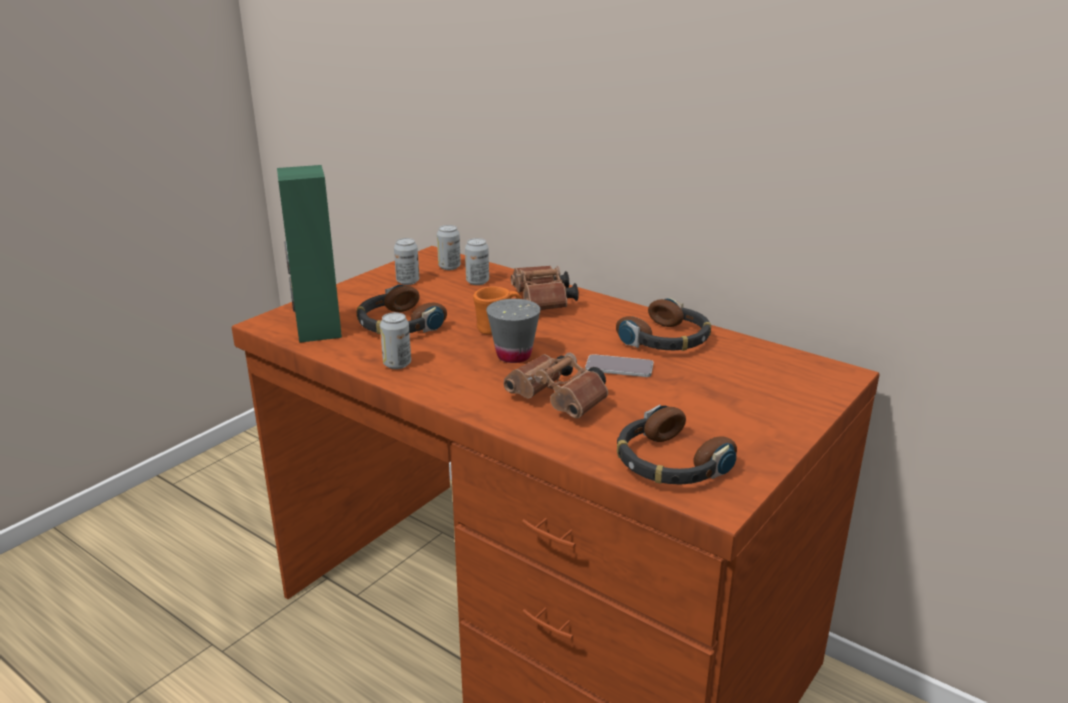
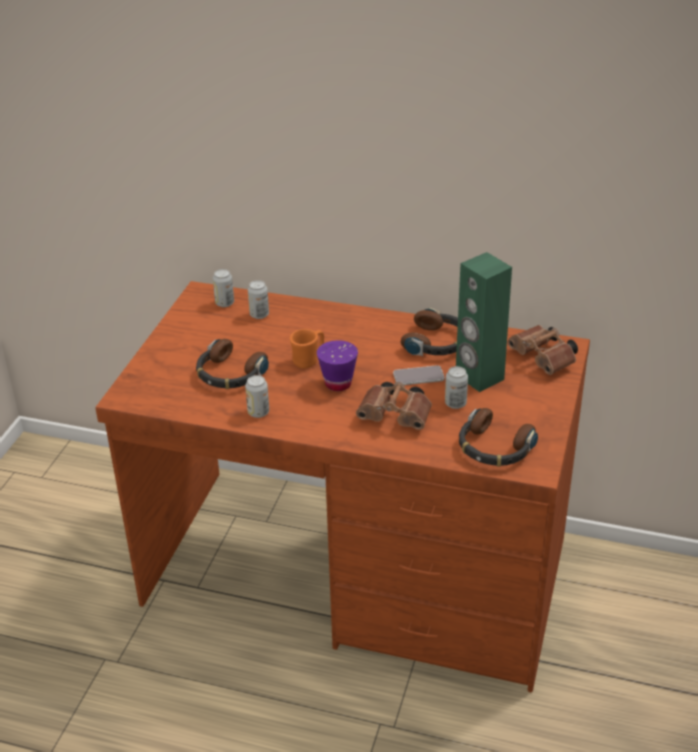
camera: 20 degrees left, 10 degrees up
(318, 330) = (171, 395): green speaker -> green speaker (479, 377)
(408, 281) = (202, 327): can -> can (455, 403)
(513, 356) = (338, 384): grey cup -> purple cup
(543, 303) = (326, 327): brown binoculars -> brown binoculars (544, 360)

